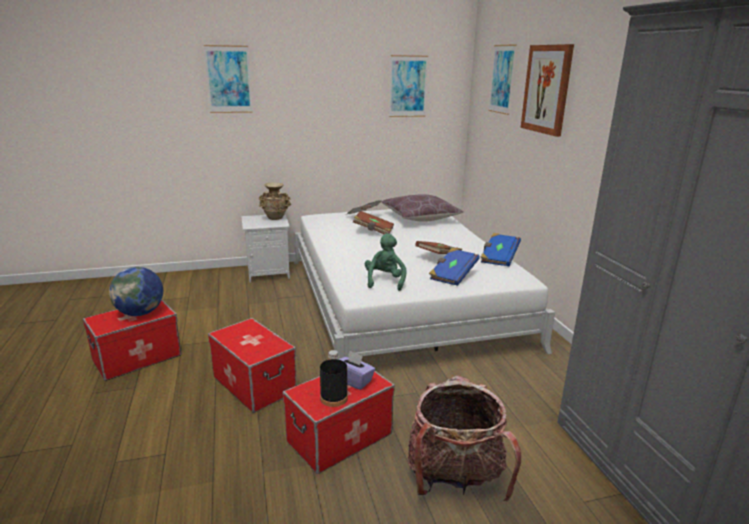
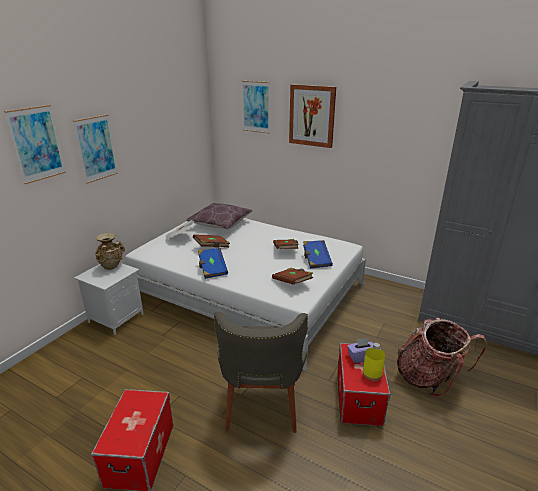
camera: 45 degrees left, 5 degrees up
(140, 313) = (138, 412): globe -> none
(253, 384) = (262, 406): storage box -> grey chair
(334, 398) = (372, 374): black bottle -> yellow bottle
(385, 281) = (292, 282): green plush toy -> brown book
(408, 86) = (176, 119): picture -> picture (96, 148)
(498, 258) = (313, 237): blue book -> blue book (212, 269)

